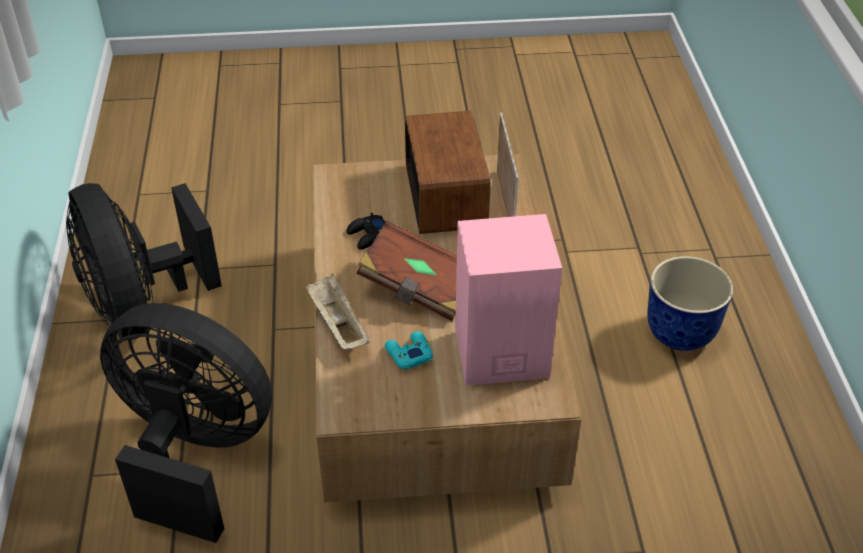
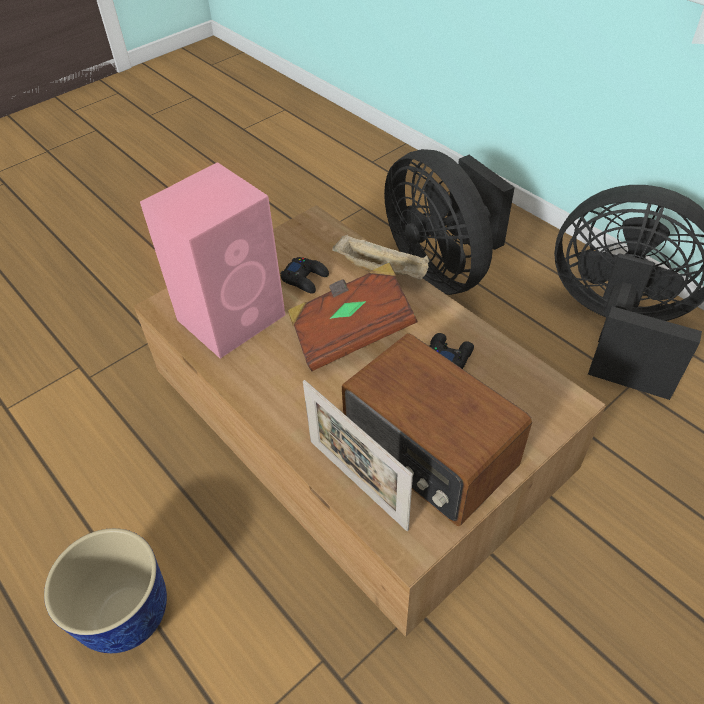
camera: 145 degrees right, 5 degrees up
(194, 453) = (442, 268): black fan -> black fan turned 75 degrees clockwise
(408, 354) = (305, 279): turquoise game controller -> black game controller

